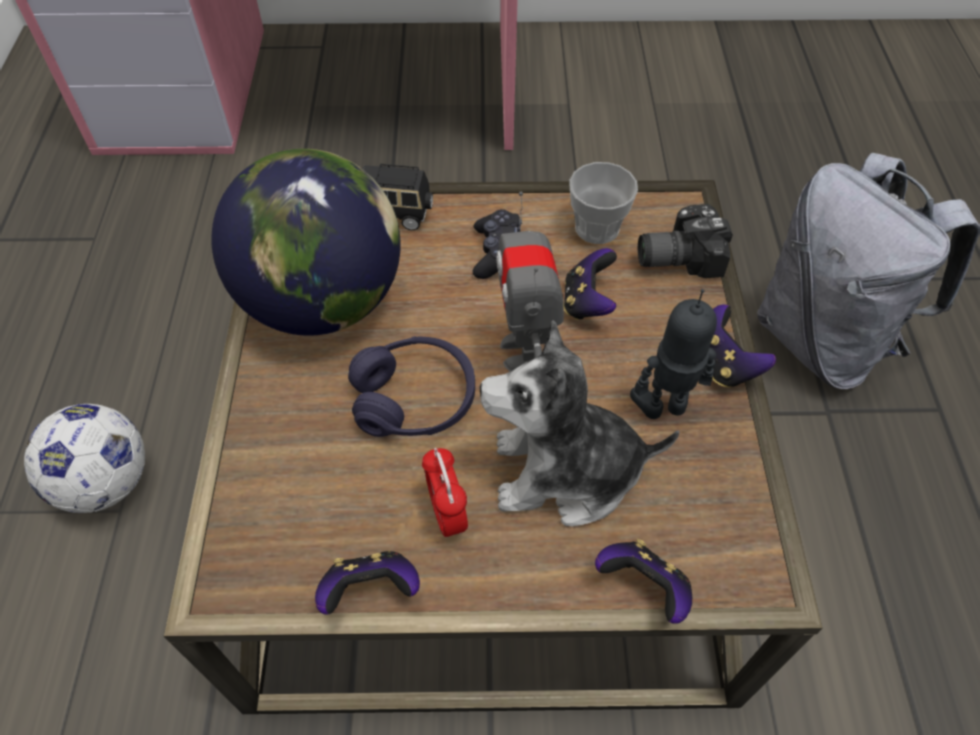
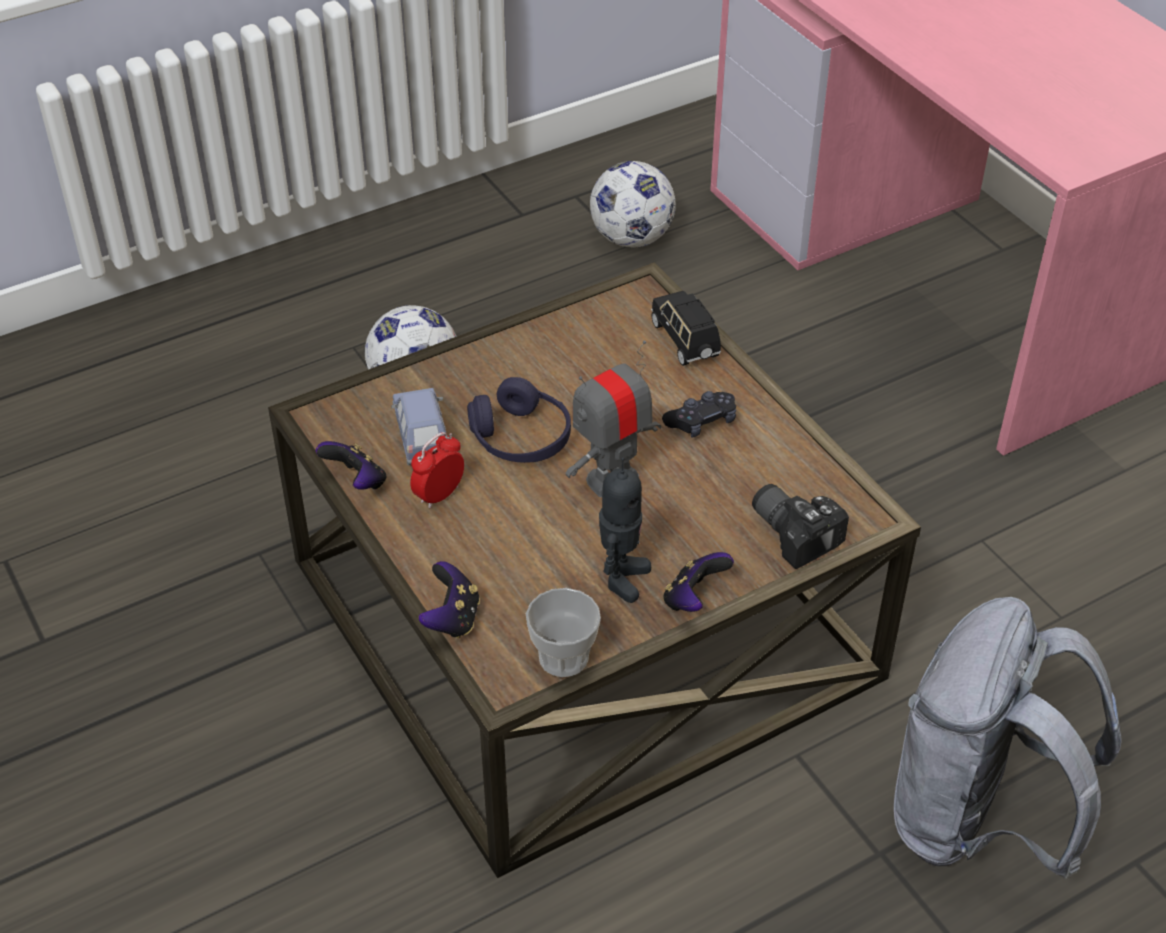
camera: 60 degrees right, 10 degrees down
(90, 230) = (631, 239): none -> football
(324, 301) = (570, 351): globe -> none
(346, 489) = (422, 437): none -> blue toy car
(565, 472) = (518, 543): plush toy -> none
(587, 302) = (693, 495): game controller -> none
(597, 228) = (784, 471): cup -> cup (563, 657)
(663, 407) = (622, 578): toy robot -> toy robot turned 60 degrees clockwise

